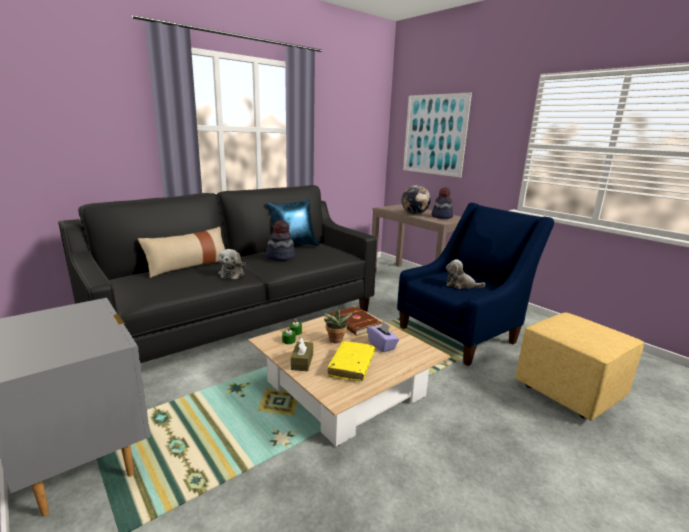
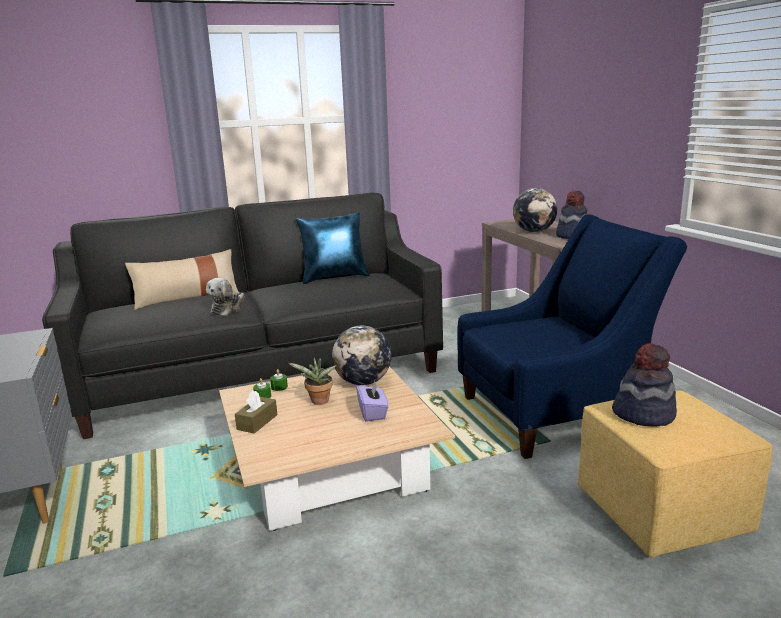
camera: 20 degrees right, 0 degrees up
(280, 257) = (303, 290): hat -> hat (643, 414)
(351, 366) = (311, 433): yellow book -> none
(355, 323) = (363, 382): brown book -> globe
(434, 135) = (574, 109): picture -> none
(461, 285) = (536, 340): plush toy -> none

